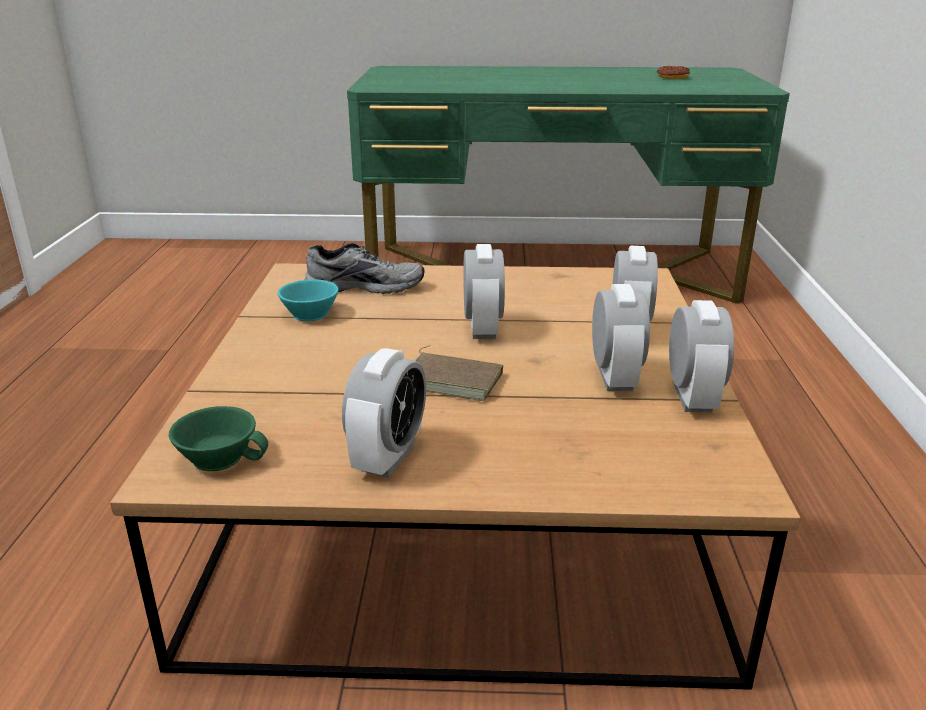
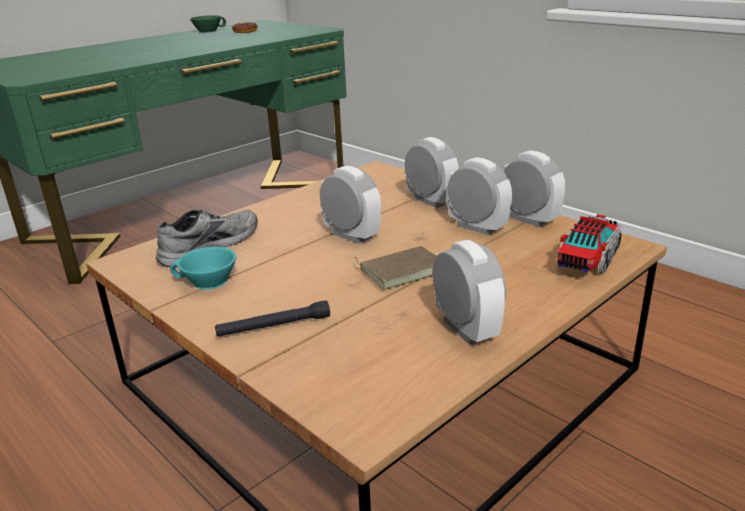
camera: 45 degrees left, 0 degrees up
(221, 456) = (370, 393): green cup -> green cup (208, 31)
(274, 370) = (274, 326): none -> black flashlight
(656, 471) = (588, 259): none -> toy truck

